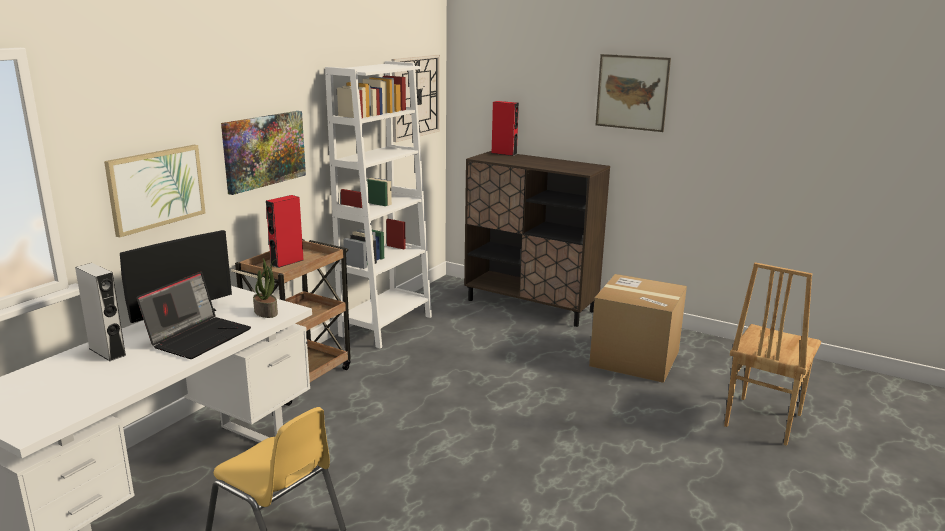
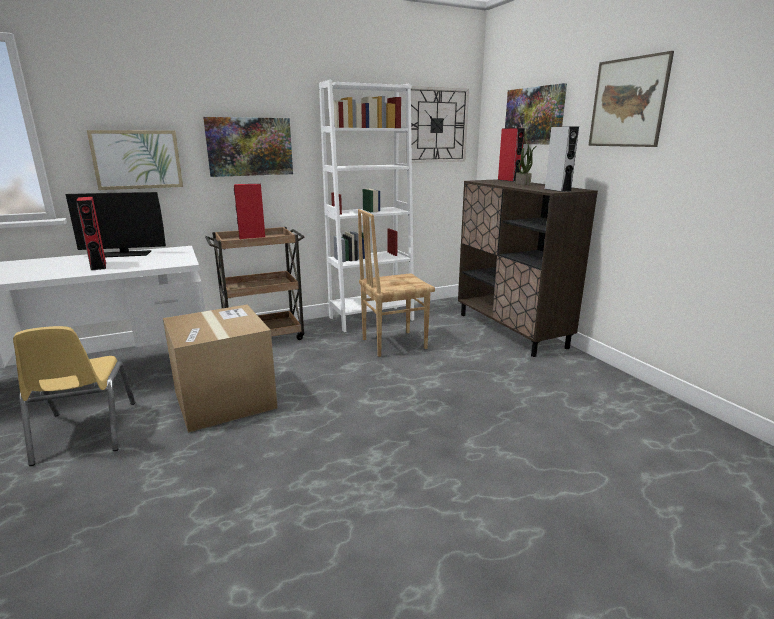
camera: 35 degrees right, 0 degrees up
(107, 352) = (40, 263): grey speaker -> grey speaker (557, 190)
(199, 337) = (98, 266): laptop -> red speaker
(266, 312) = (167, 261): potted plant -> potted plant (523, 184)
(526, 90) = (534, 116): none -> picture
(634, 359) = (558, 400): cardboard box -> cardboard box (225, 400)
(761, 420) = (646, 520): brown chair -> brown chair (393, 343)

